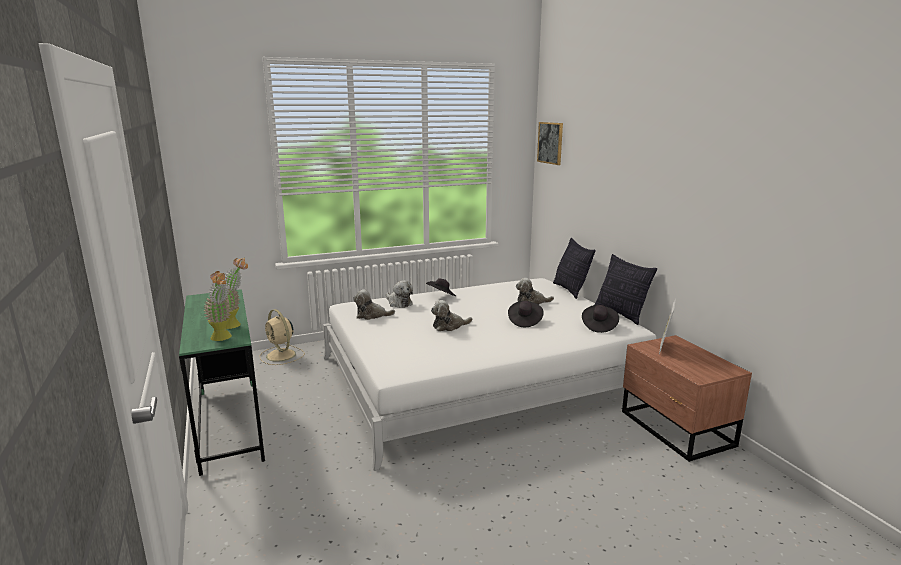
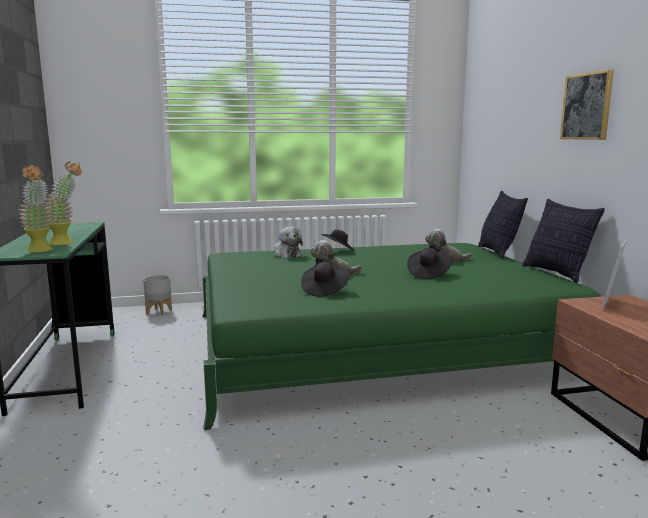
camera: 10 degrees right, 5 degrees down
(281, 355) = (159, 312): beige fan -> grey planter
(371, 315) = (249, 262): plush toy -> none
(480, 377) = (375, 345): white bed -> green bed
(550, 143) = (480, 83): picture -> picture (587, 106)
(599, 326) = (523, 281): black hat -> black hat (324, 290)

